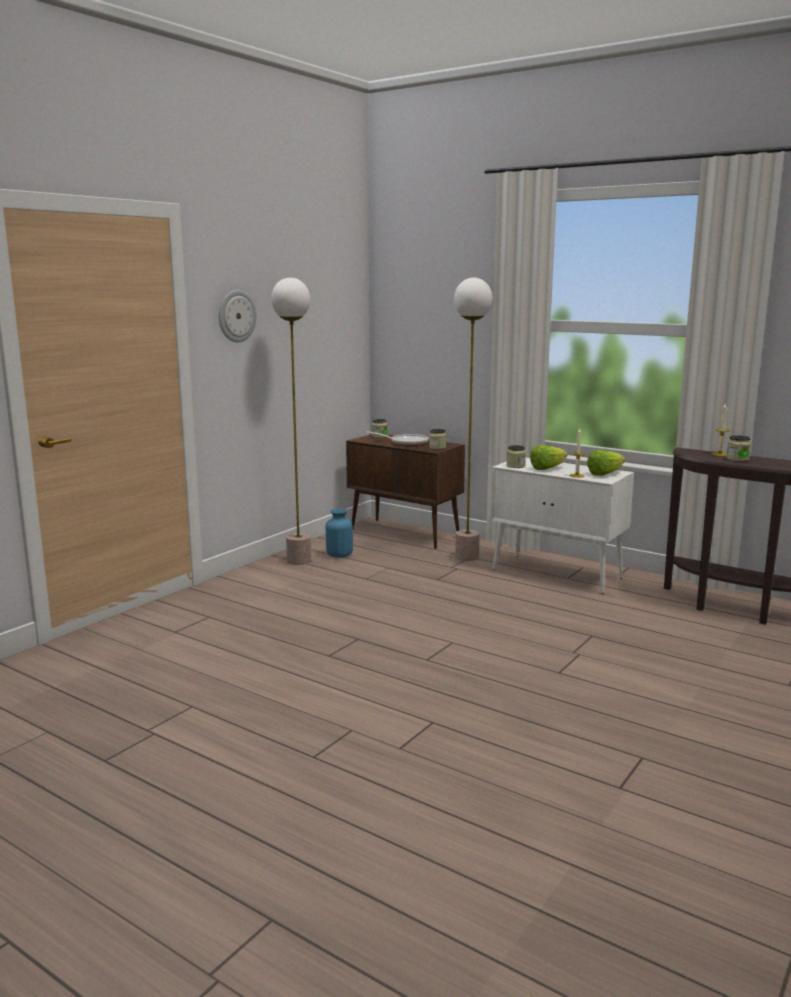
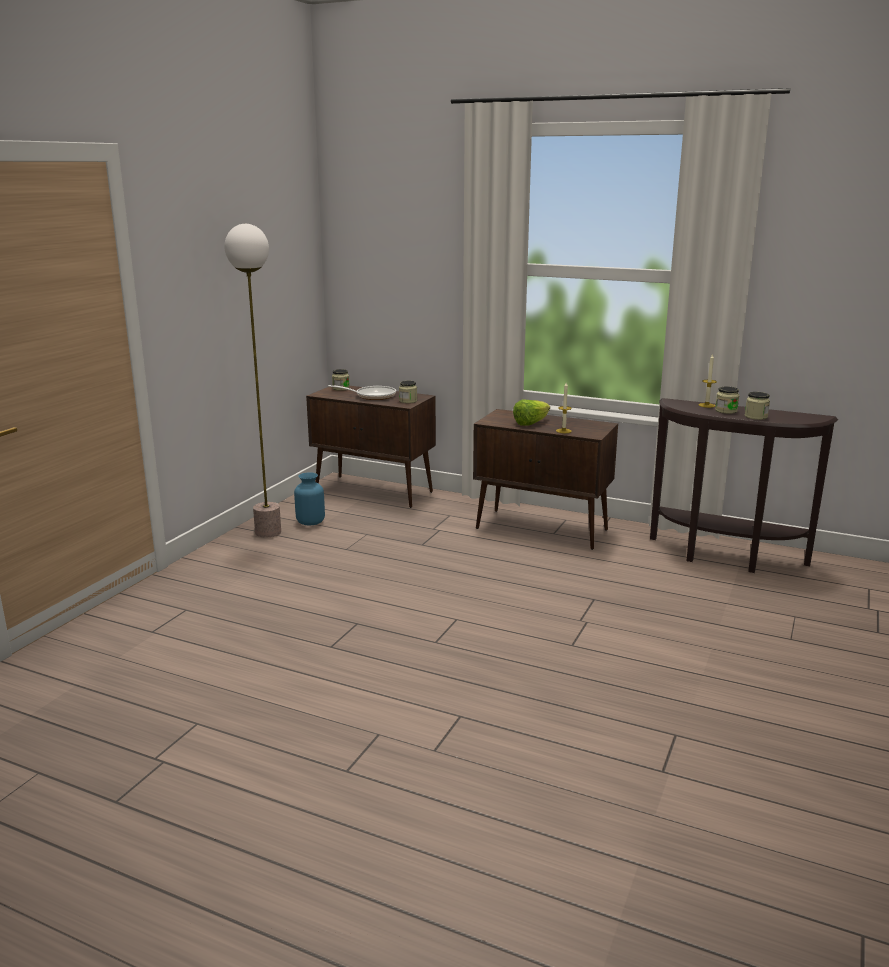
camera: 10 degrees left, 5 degrees up
(236, 316) = (186, 268): wall clock -> none
(467, 557) = (446, 515): floor lamp -> none
(515, 466) = (497, 421): jar -> jar (756, 417)
(558, 574) = (543, 529): white cabinet -> brown cabinet
(604, 474) = (590, 427): lettuce -> none

